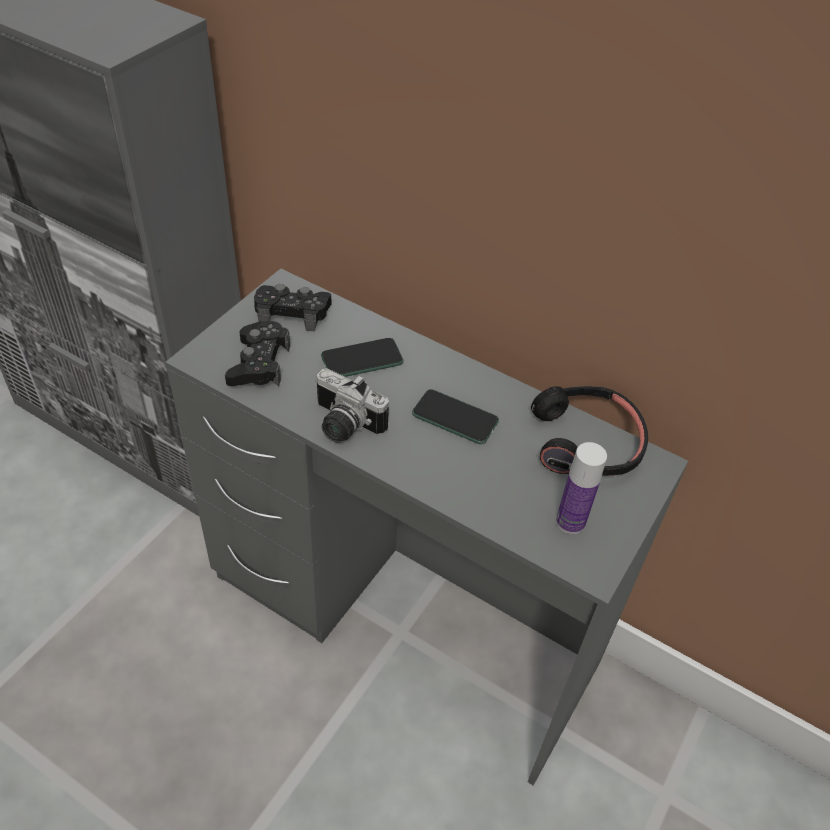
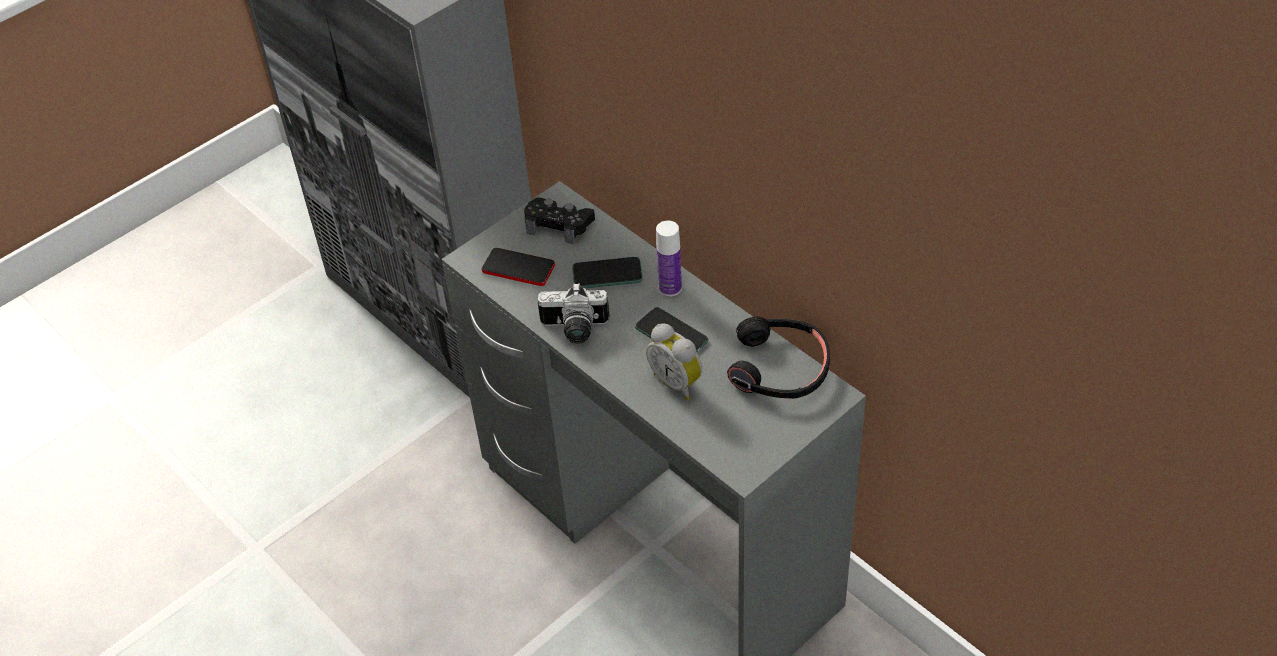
camera: 20 degrees right, 0 degrees up
(259, 363) = (518, 268): black game controller -> phone
(343, 425) = (574, 330): camera -> camera turned 45 degrees counterclockwise
(480, 471) = (677, 382): none -> alarm clock
(570, 522) = (738, 432): bottle -> bottle (670, 288)

